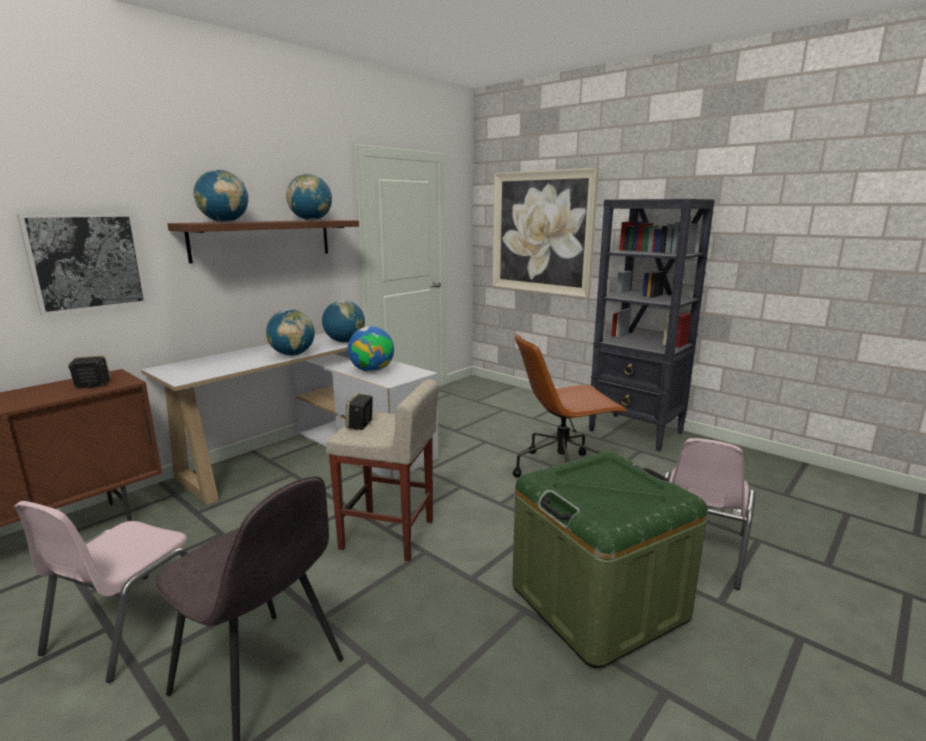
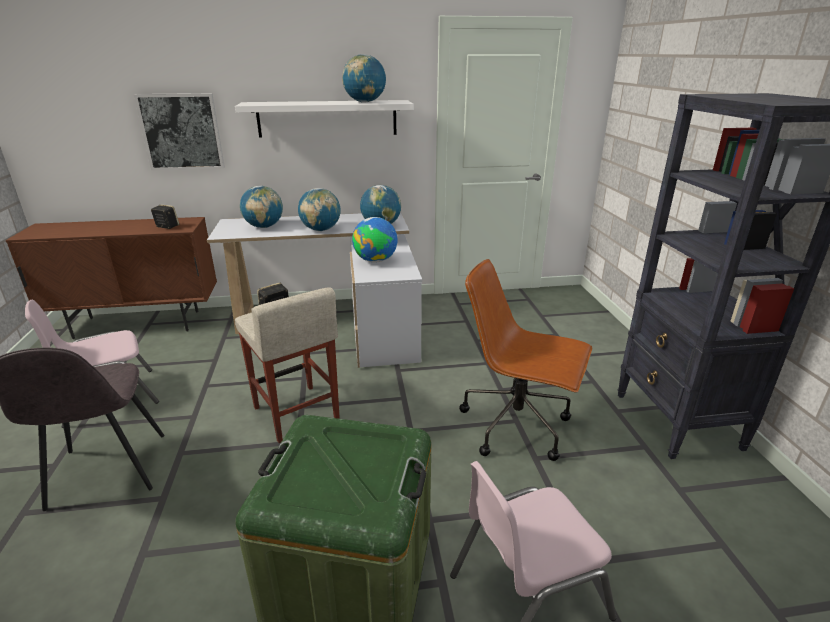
camera: 40 degrees right, 10 degrees up
(224, 222) = (277, 103): globe -> globe (264, 227)
(263, 239) = (327, 118): brown shelf -> white shelf
(541, 232) = (665, 127): picture -> none

